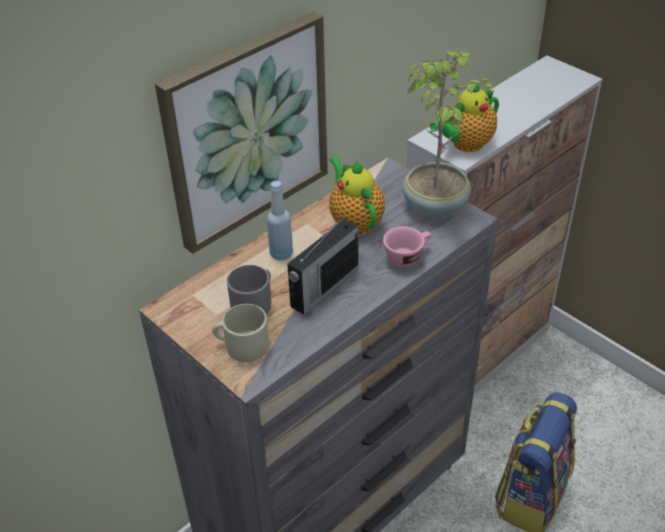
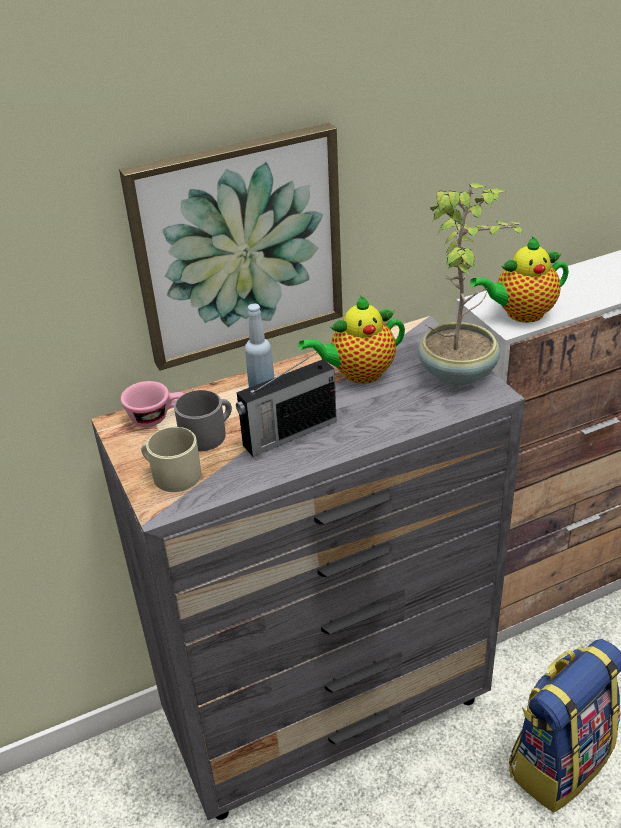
camera: 20 degrees right, 5 degrees down
(355, 221) = (358, 373): teapot -> teapot turned 105 degrees counterclockwise
(407, 256) = (397, 419): pink cup -> pink cup (156, 417)

